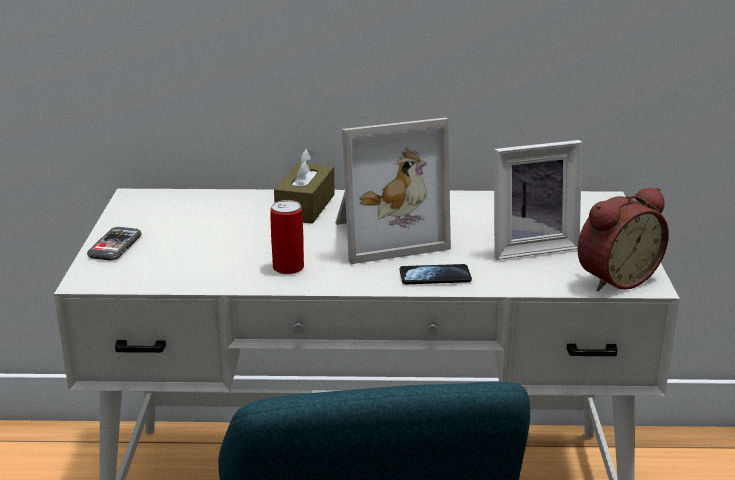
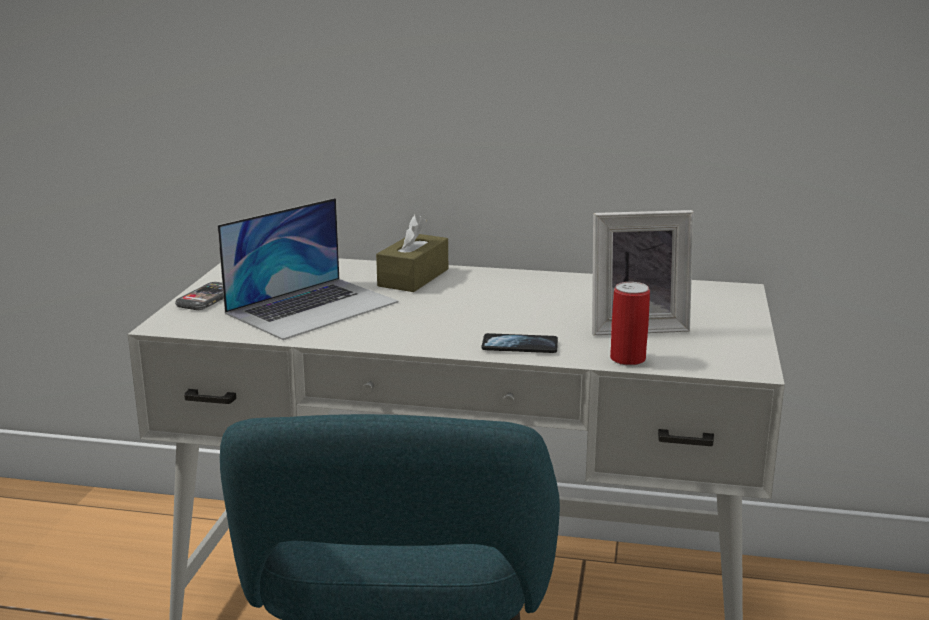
camera: 10 degrees right, 5 degrees down
(224, 248) = (313, 307): none -> laptop
(288, 267) = (370, 328): can -> can (627, 359)
(385, 235) = (484, 307): picture frame -> none
(614, 278) = (717, 360): alarm clock -> none

